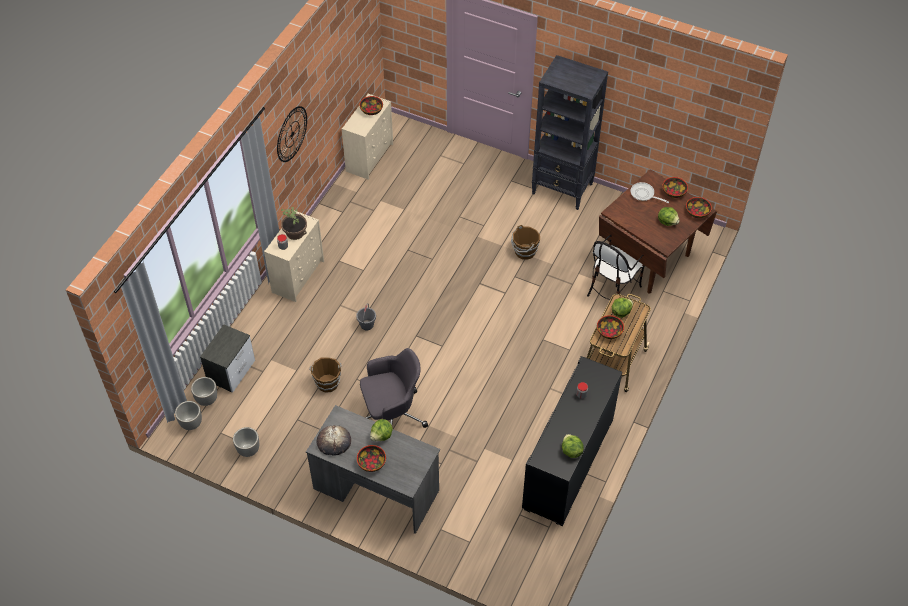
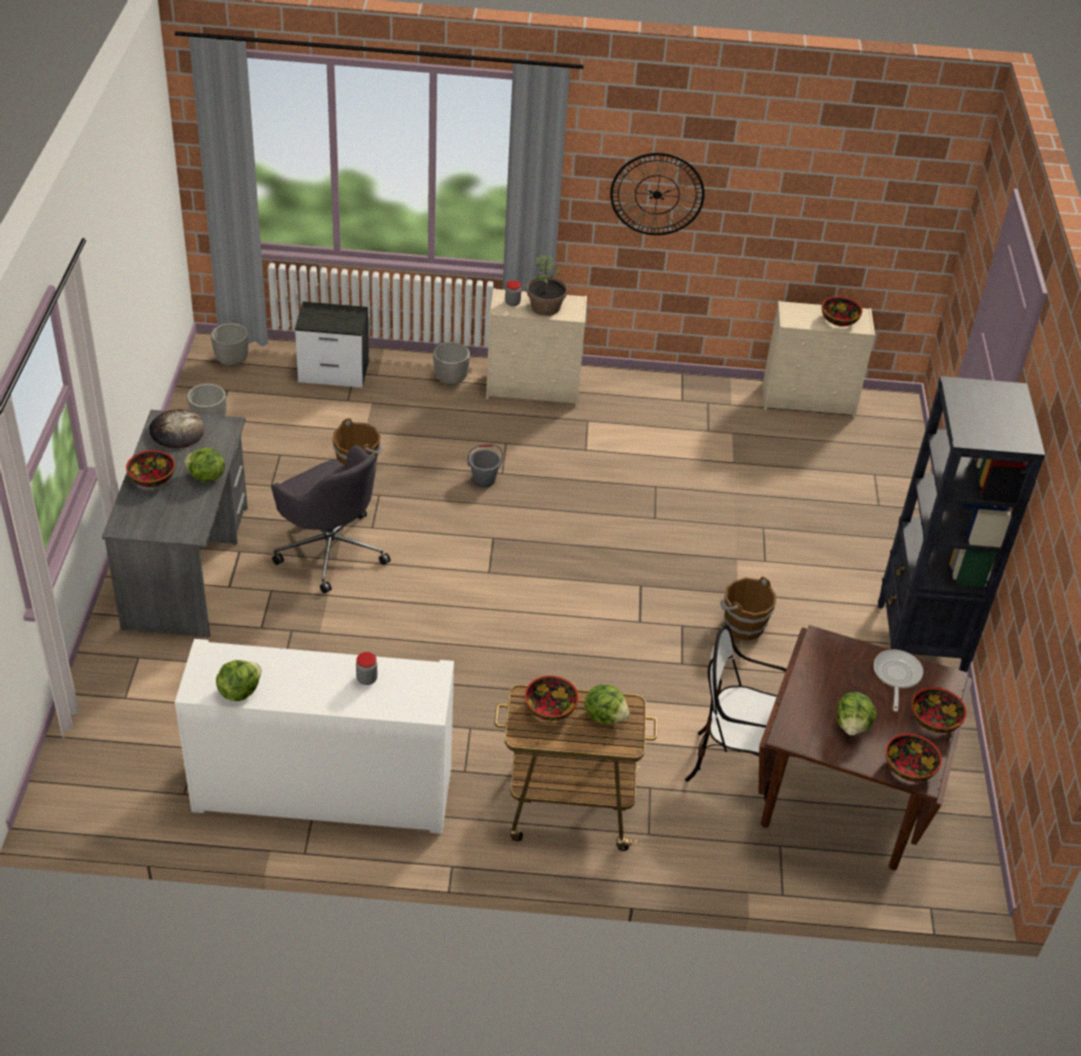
camera: 65 degrees right, 10 degrees down
(206, 399) = (277, 363): planter -> planter (451, 379)
(568, 463) = (323, 790): black cabinet -> white cabinet

